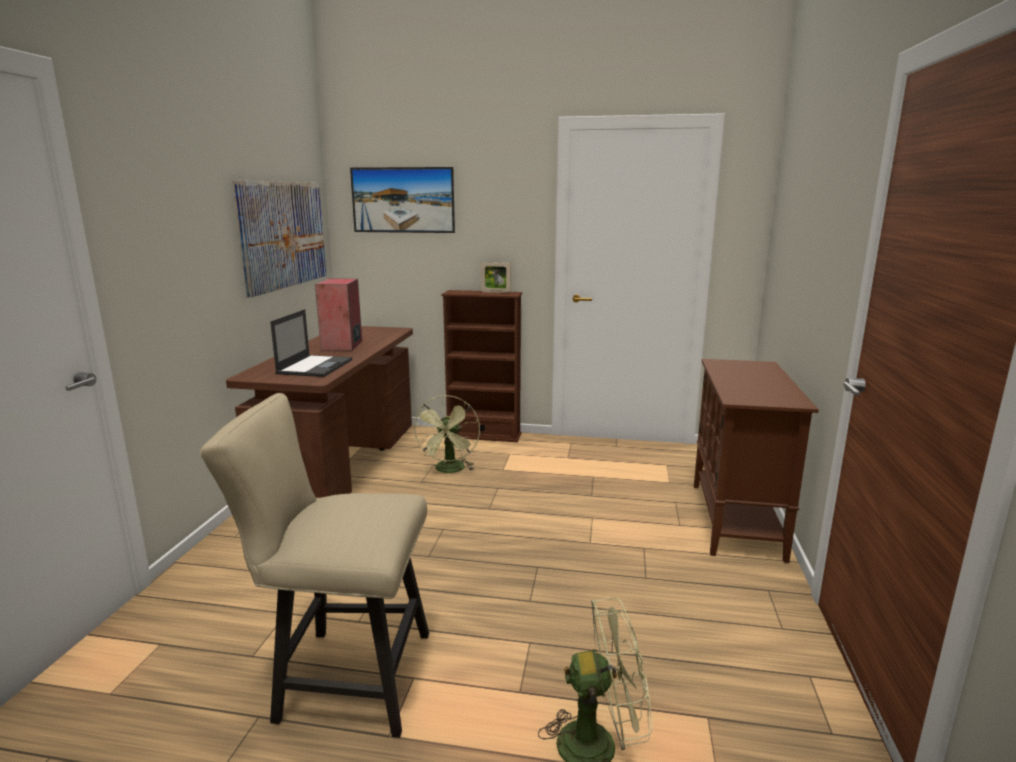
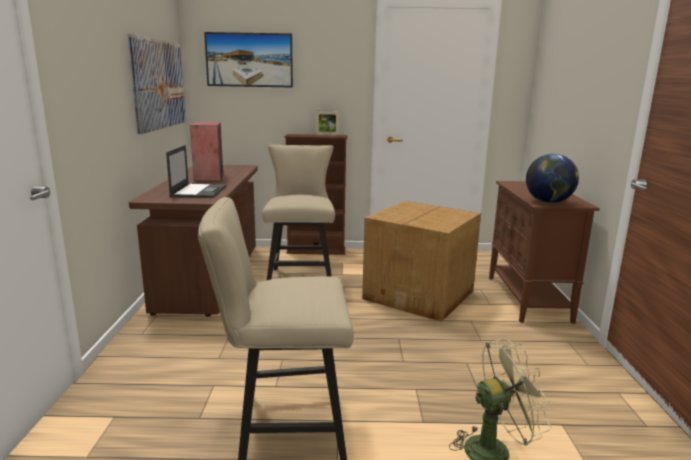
camera: 10 degrees left, 0 degrees up
(450, 470) = (300, 276): green fan -> beige chair
(591, 505) = (420, 295): none -> cardboard box
(750, 397) = (548, 202): none -> globe

